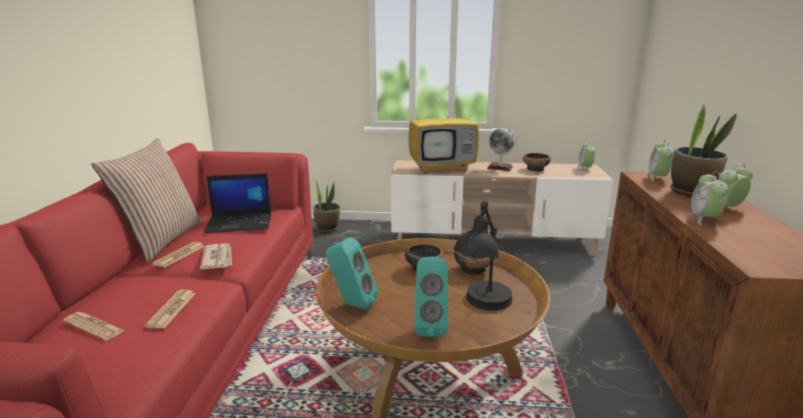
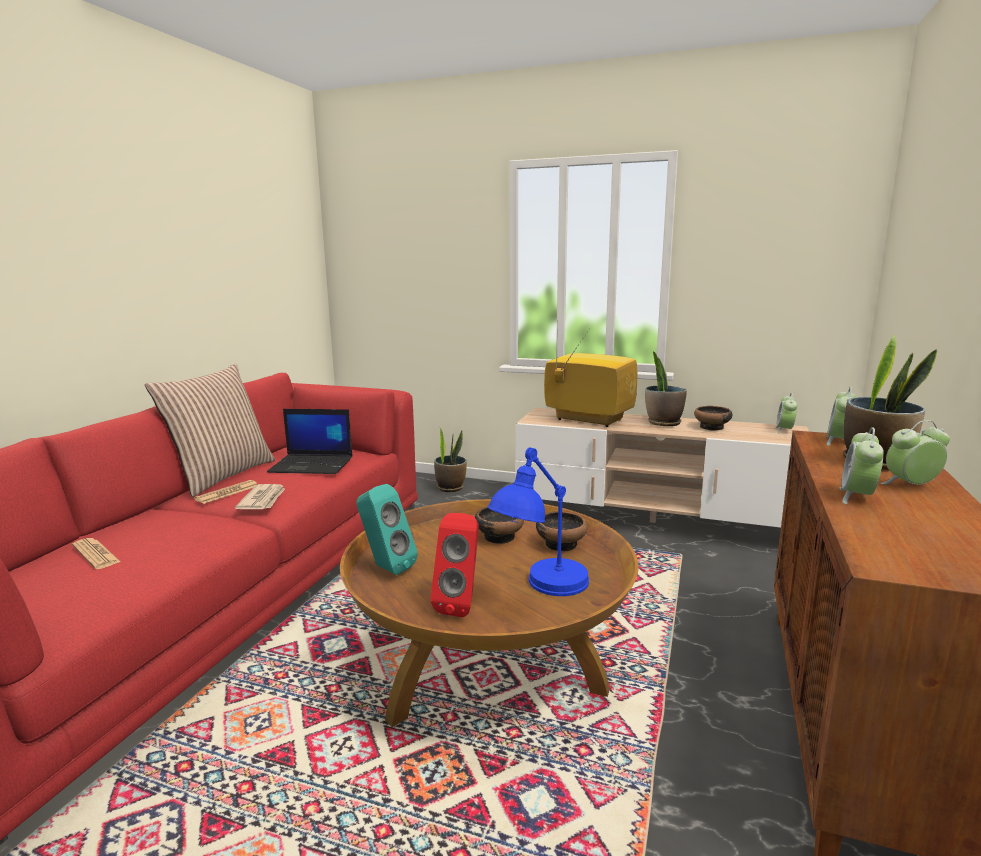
camera: 15 degrees right, 5 degrees down
(171, 309) = (179, 547): newspaper -> none
(430, 327) = (461, 605): turquoise speaker -> red speaker
(443, 168) = (586, 420): television -> television turned 150 degrees counterclockwise
(482, 308) = (541, 591): black table lamp -> blue table lamp
(500, 167) = (663, 423): globe -> potted plant

